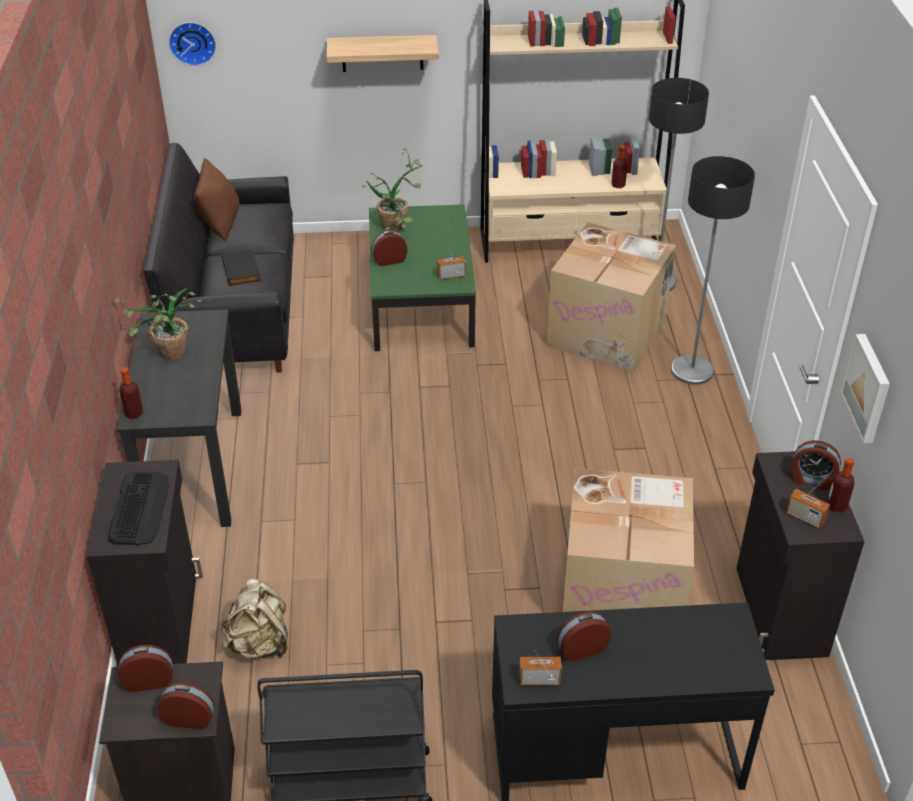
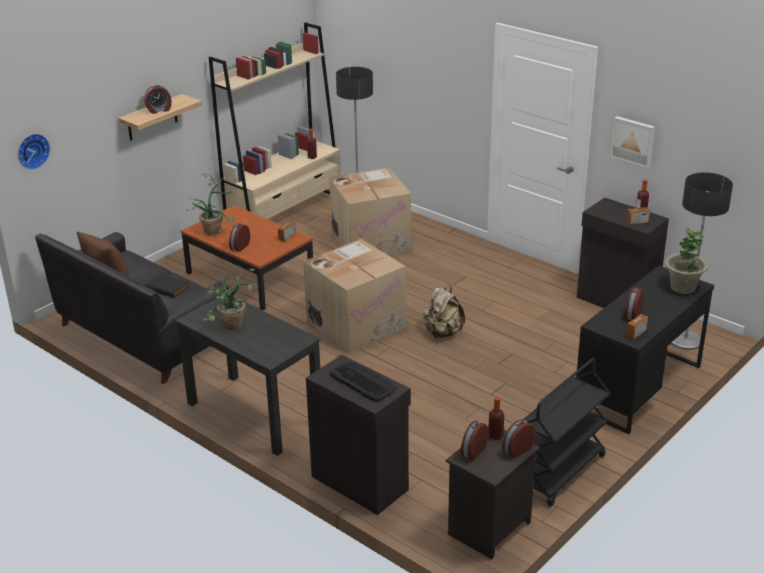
camera: 45 degrees left, 10 degrees down
(134, 414) = (266, 359): bottle -> bottle (495, 436)
(259, 644) = (426, 456): beige backpack -> beige backpack (442, 333)
(420, 302) = (249, 277): green coffee table -> brown coffee table
(623, 593) = (549, 333): cardboard box -> cardboard box (356, 324)
(692, 371) = (436, 236): floor lamp -> floor lamp (685, 340)
(721, 660) = (682, 287): none -> potted plant
(812, 480) = (617, 209): alarm clock -> alarm clock (159, 110)

